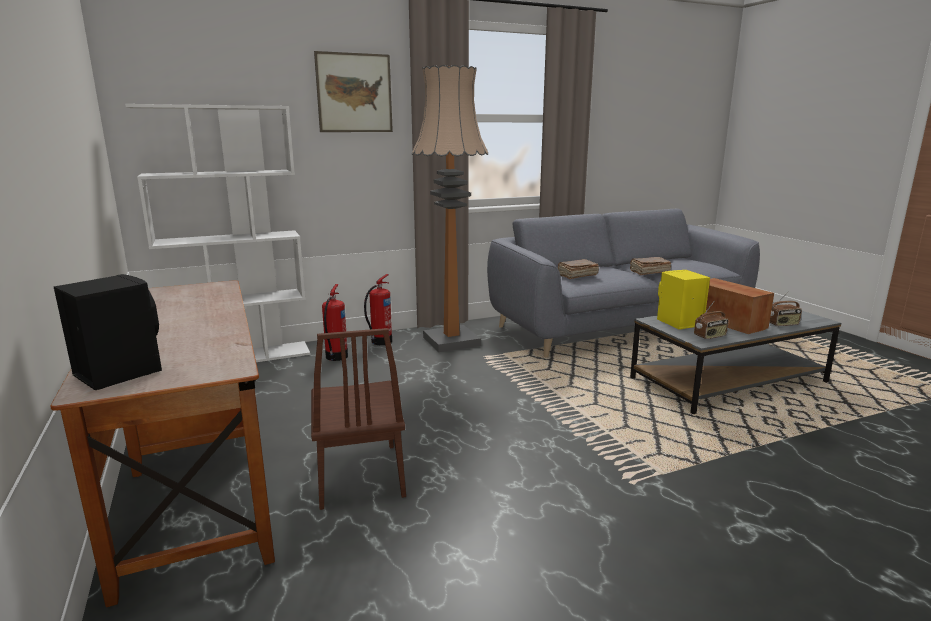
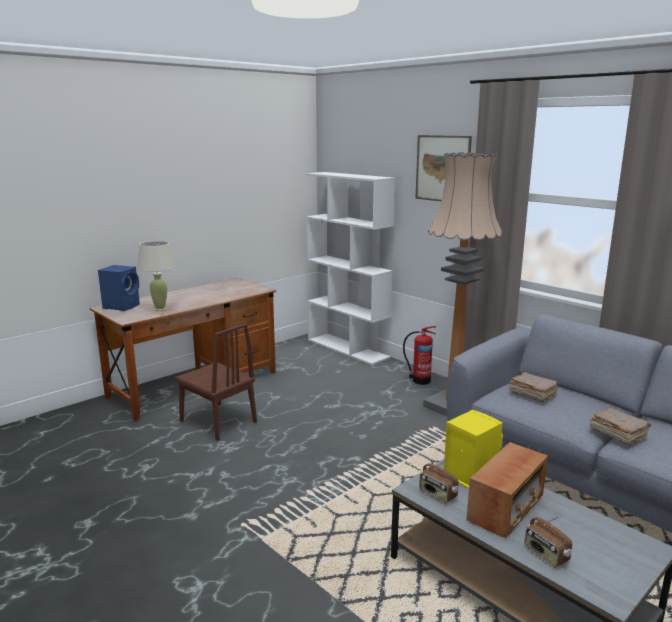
camera: 70 degrees right, 0 degrees up
(118, 372) = (122, 306): black speaker -> blue speaker
(204, 344) = (160, 309): none -> beige table lamp
(335, 357) = (374, 373): fire extinguisher -> none
(359, 474) = (218, 421): brown chair -> brown chair turned 105 degrees counterclockwise

